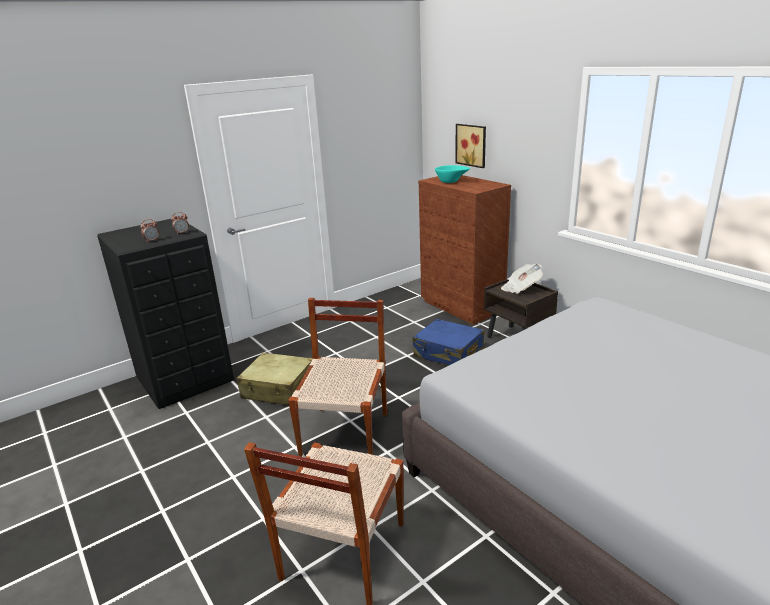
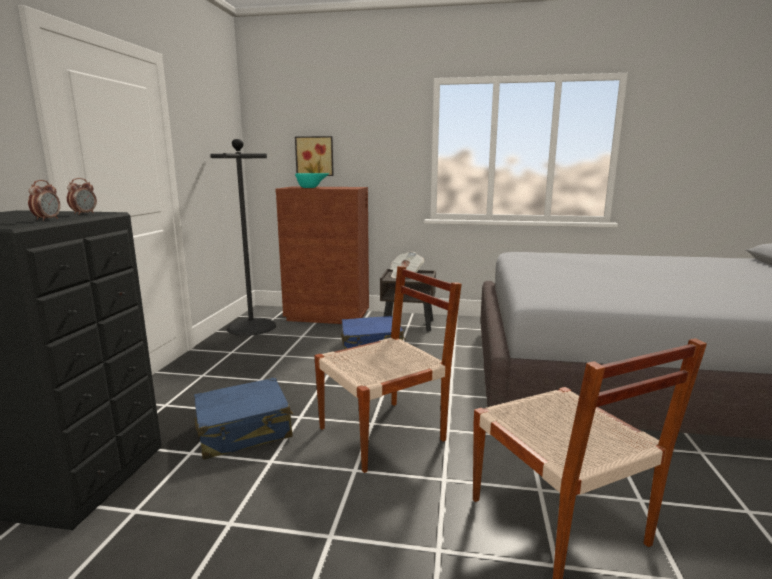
camera: 45 degrees left, 10 degrees down
(279, 389) = (244, 431): beige suitcase -> blue suitcase
(346, 432) = (385, 433): chair -> chair turned 90 degrees clockwise
(392, 300) = (251, 327): none -> black clothes rack

